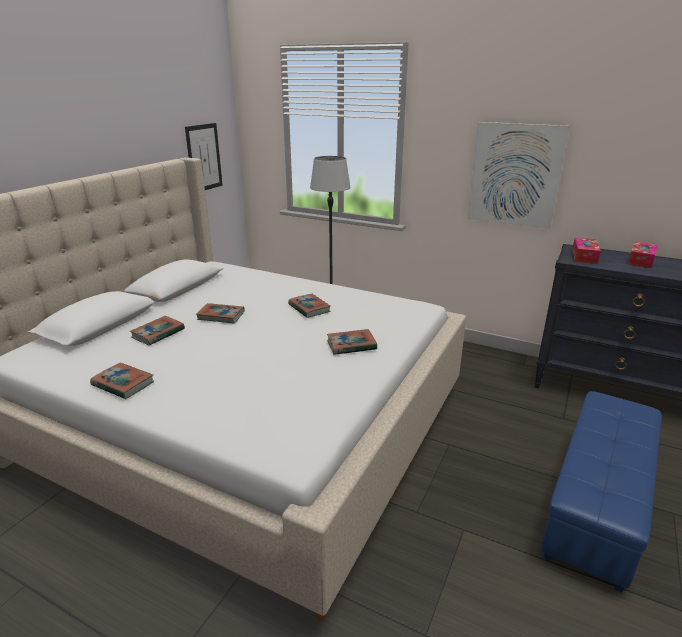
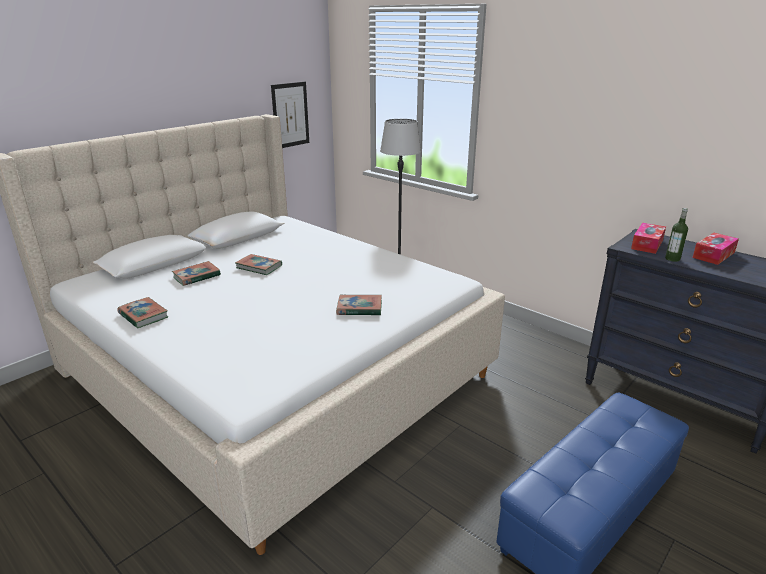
camera: 15 degrees right, 0 degrees up
(309, 308) = (343, 269): book -> none
(515, 175) = (587, 149): picture -> none
(614, 267) = (672, 259): none -> bottle

